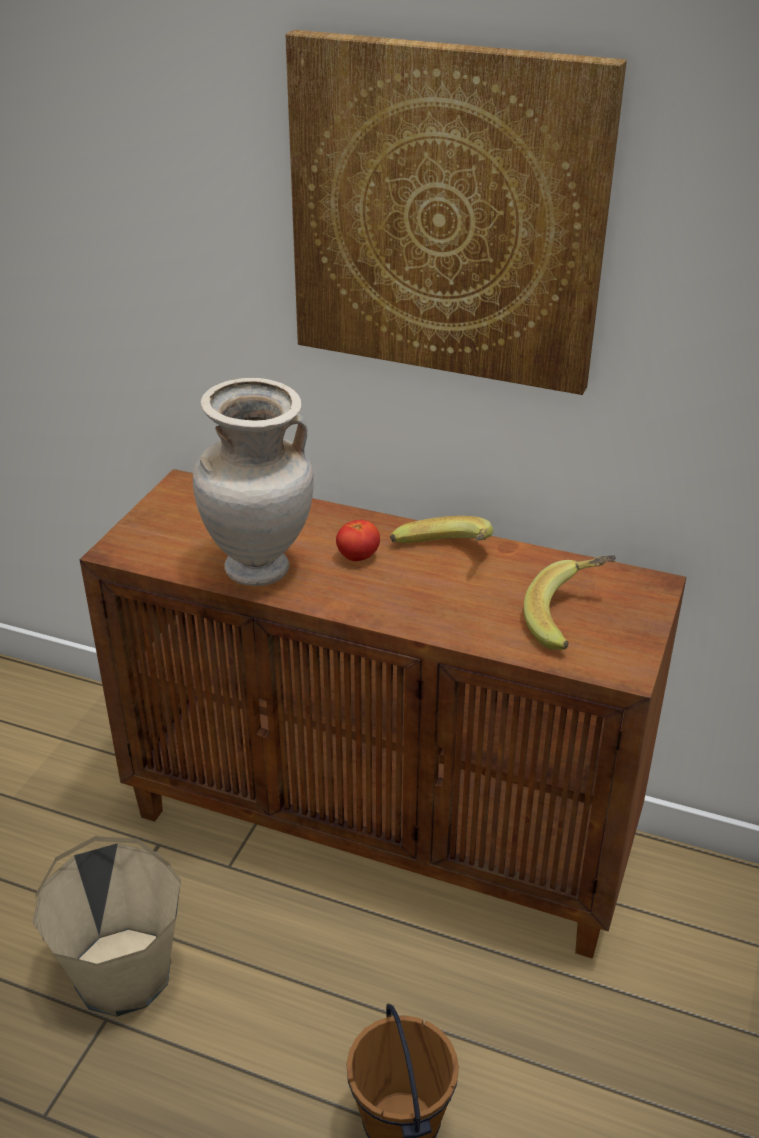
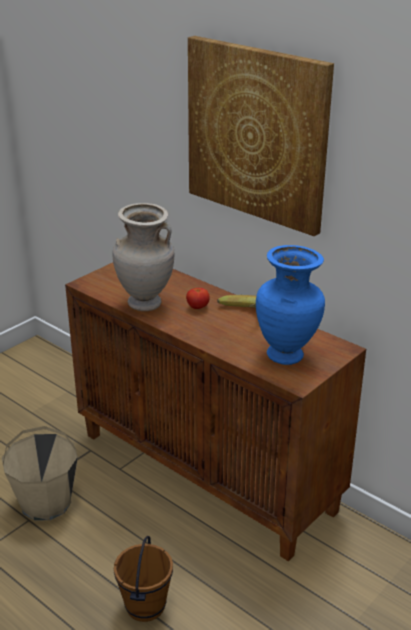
camera: 20 degrees right, 5 degrees down
(571, 620) = (287, 356): banana -> blue vase

